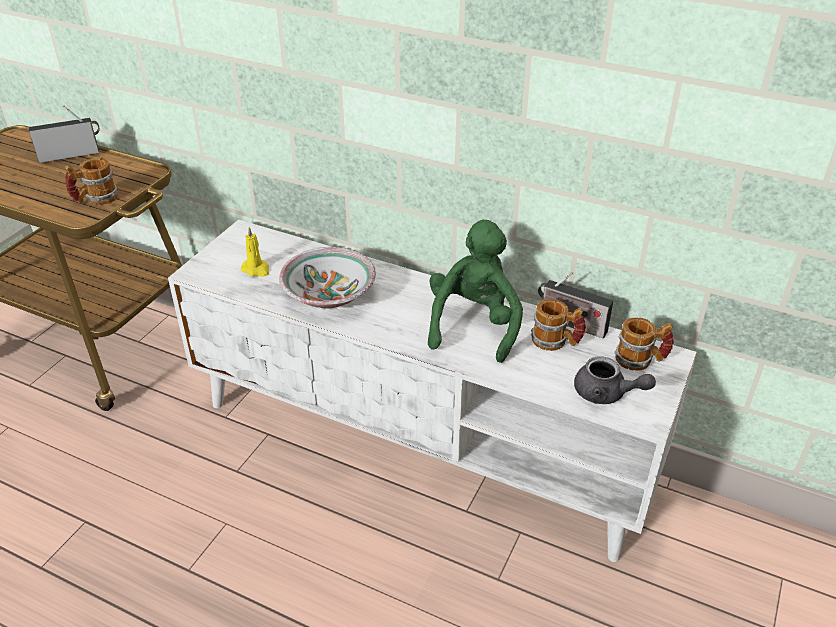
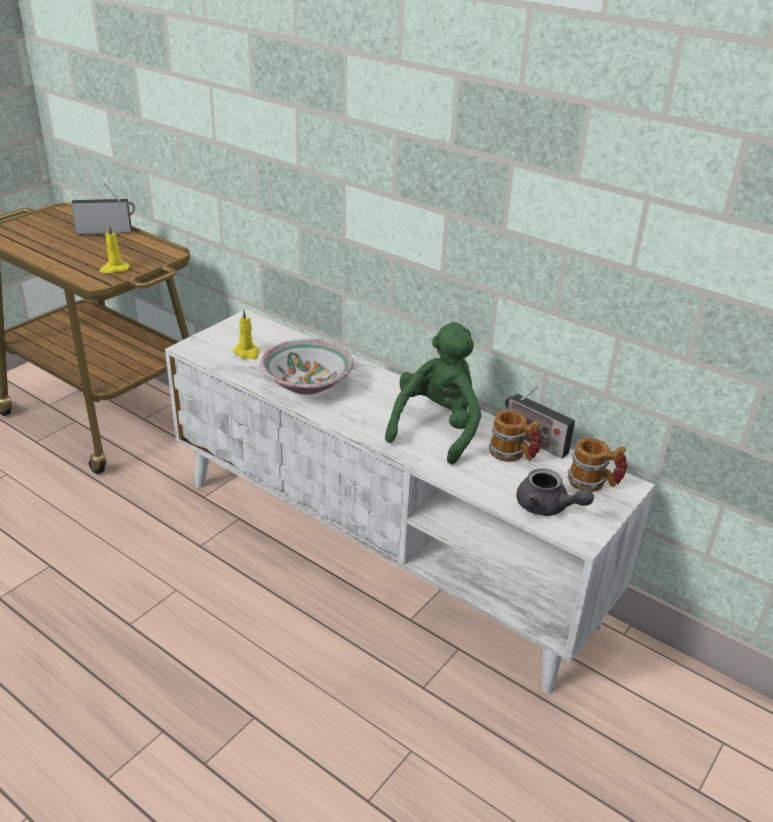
camera: 10 degrees right, 5 degrees down
(95, 199) = (114, 269): mug -> yellow candle

